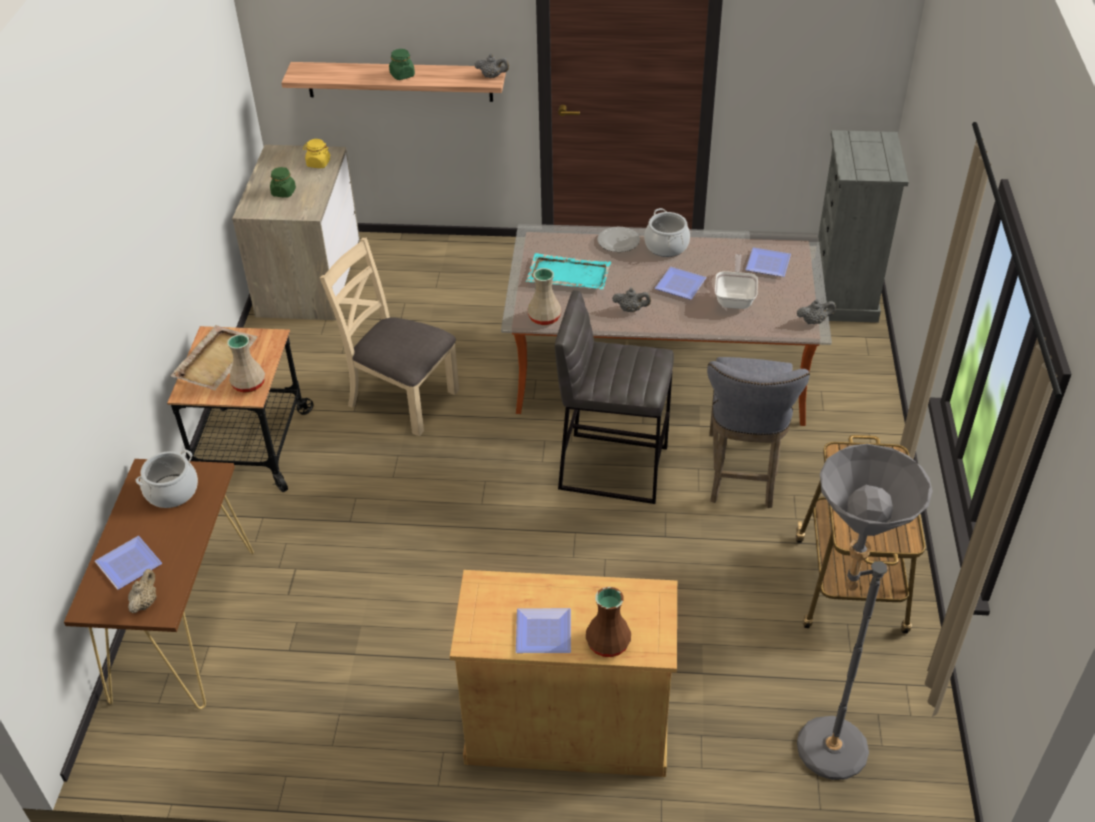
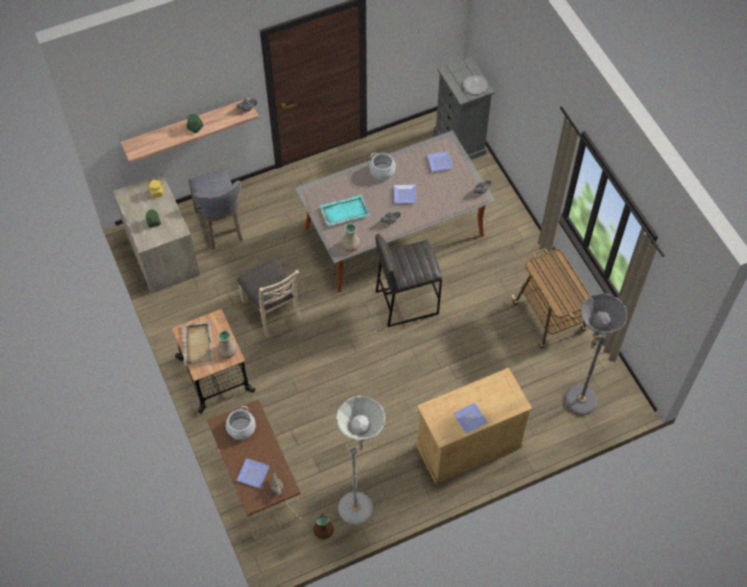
camera: 30 degrees left, 15 degrees up
(315, 731) = (360, 502): none -> grey floor lamp
(401, 398) = (272, 309): beige chair -> beige chair turned 120 degrees counterclockwise
(607, 642) = (498, 410): brown vase -> brown vase (323, 531)
(618, 241) = (355, 178): plate -> plate (475, 86)
(735, 298) = (436, 192): frying pan -> none
(742, 474) = (469, 278): grey stool -> grey stool (221, 228)

